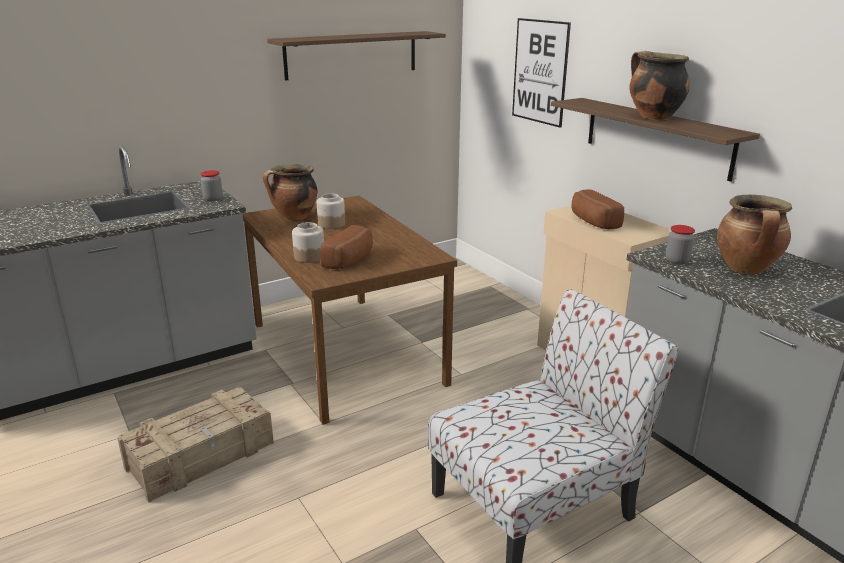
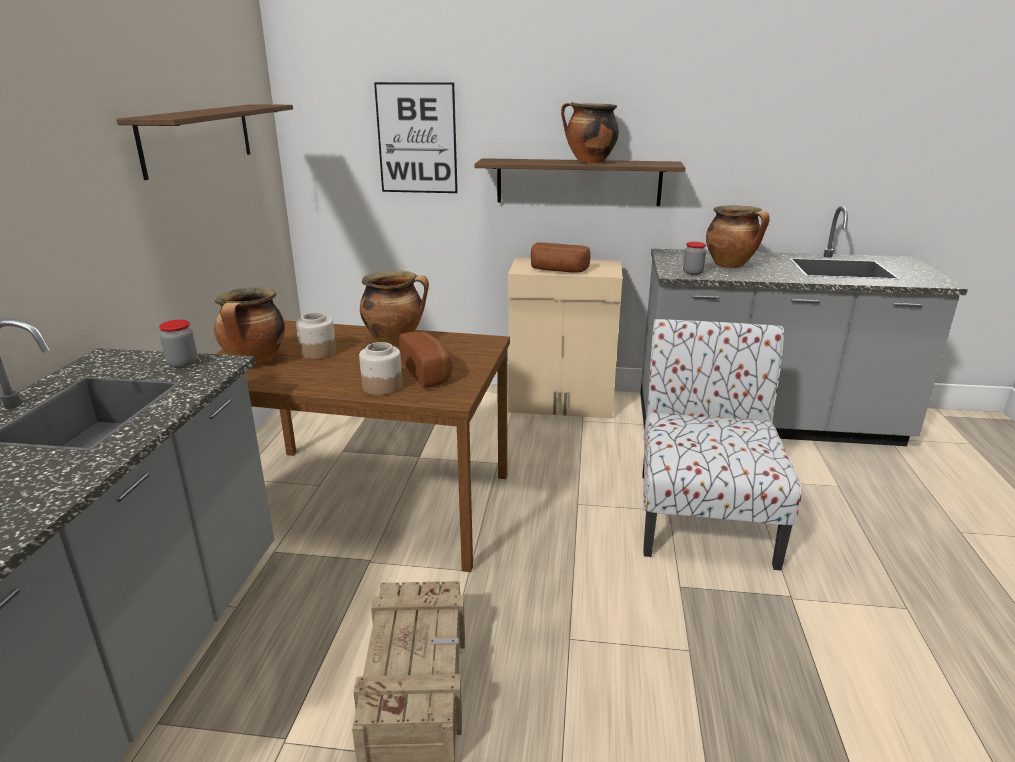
camera: 50 degrees left, 0 degrees up
(386, 233) = (395, 340): none -> cooking pot

